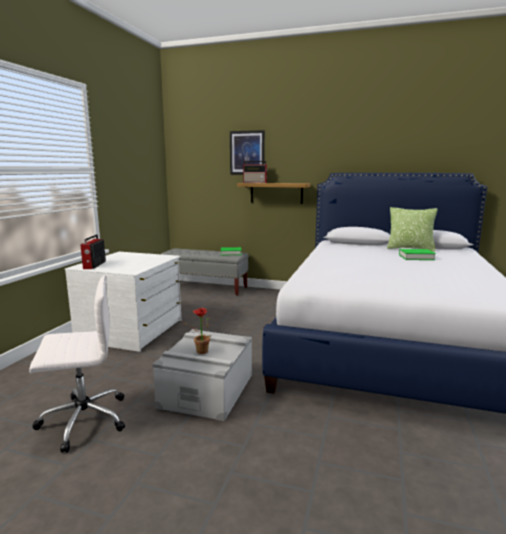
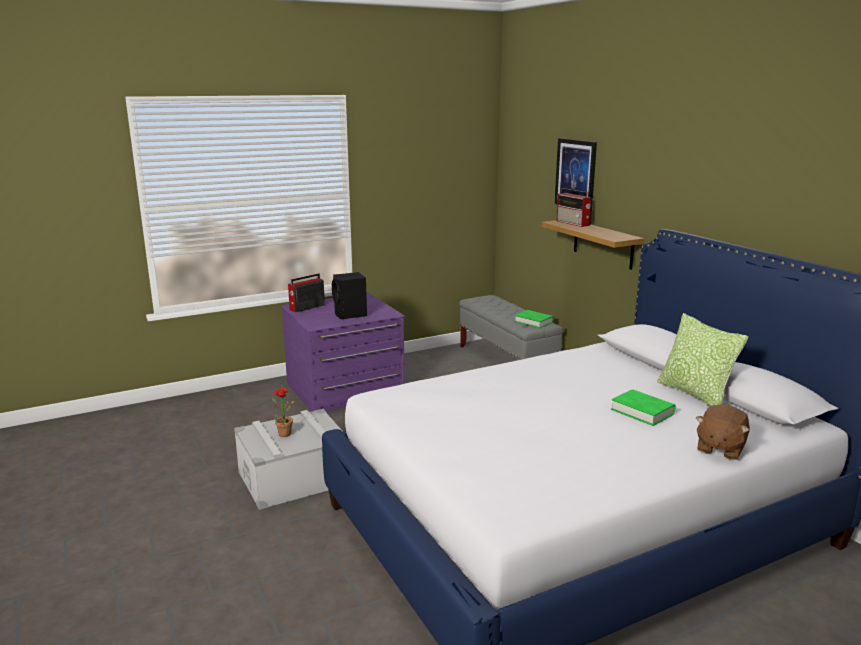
camera: 45 degrees right, 5 degrees up
(82, 420) = (189, 456): white office chair -> none
(132, 330) = (345, 390): white dresser -> purple dresser
(141, 262) = (350, 315): none -> black speaker
(472, 260) = (719, 448): none -> brown plush toy

